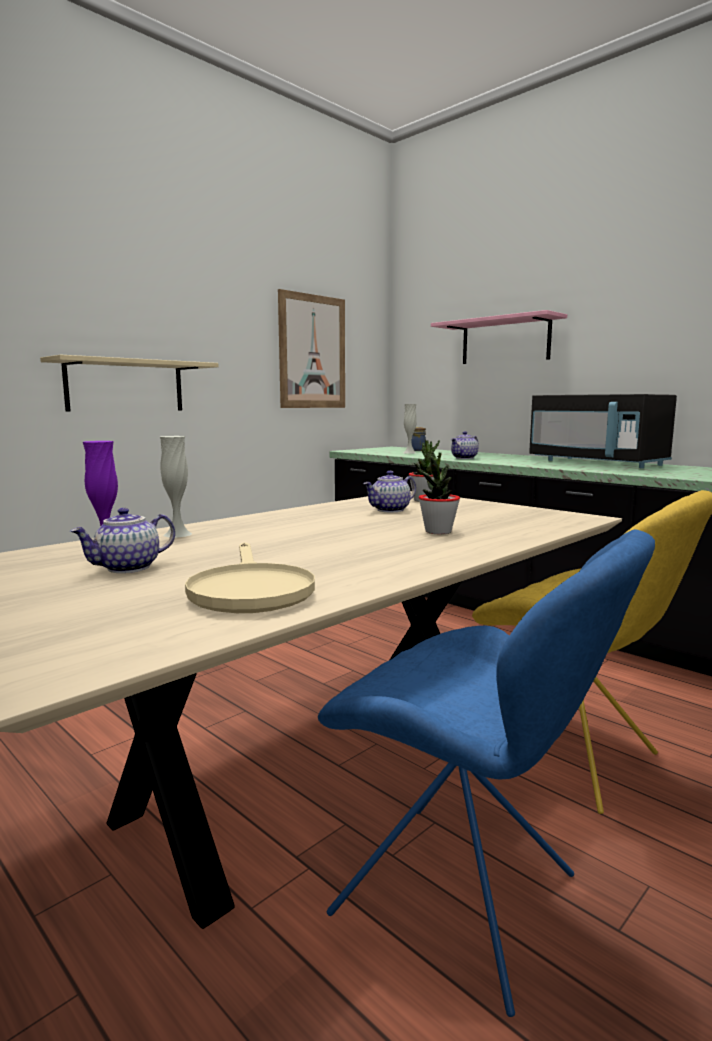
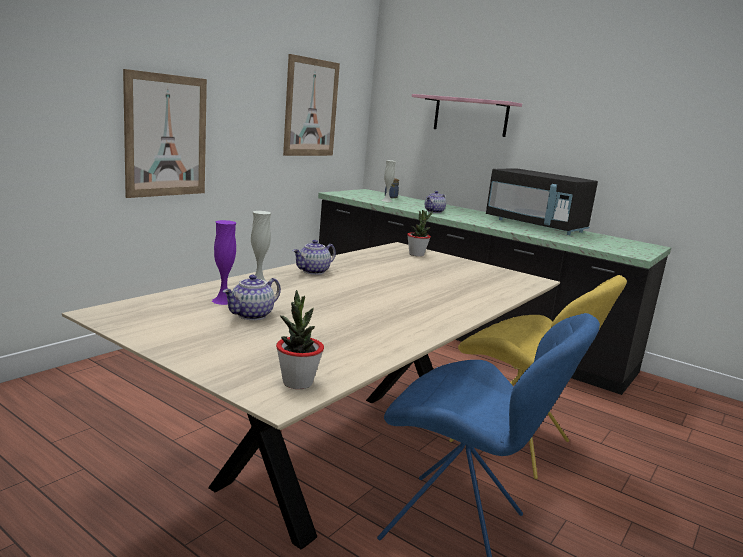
camera: 10 degrees left, 5 degrees up
(125, 386) = (166, 136): beige shelf -> picture
(249, 590) = (349, 338): beige frying pan -> none
(390, 510) = (398, 264): teapot -> teapot (313, 271)
(438, 531) = (442, 289): potted plant -> potted plant (297, 382)

